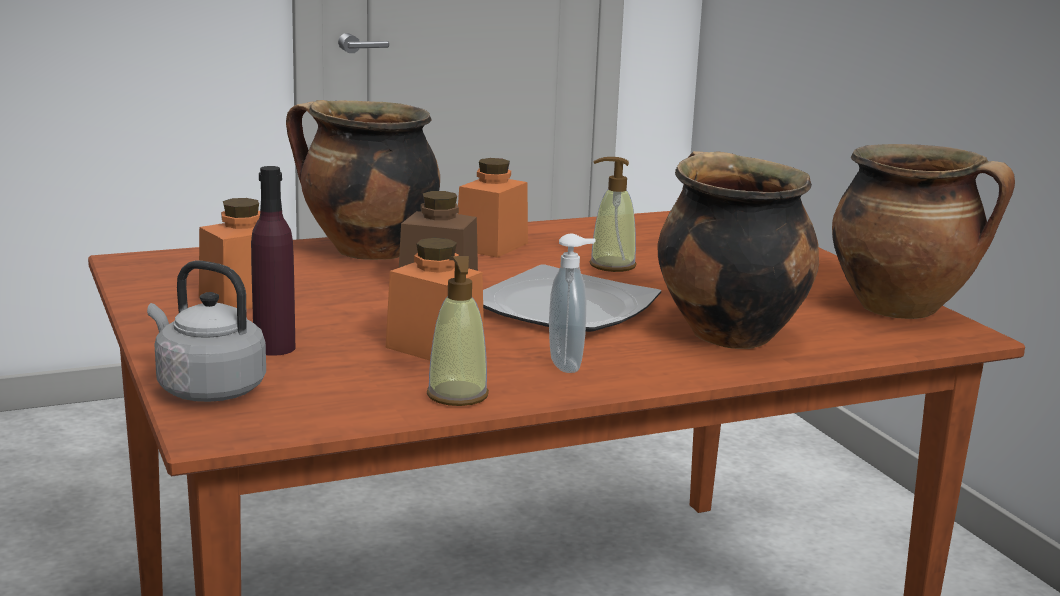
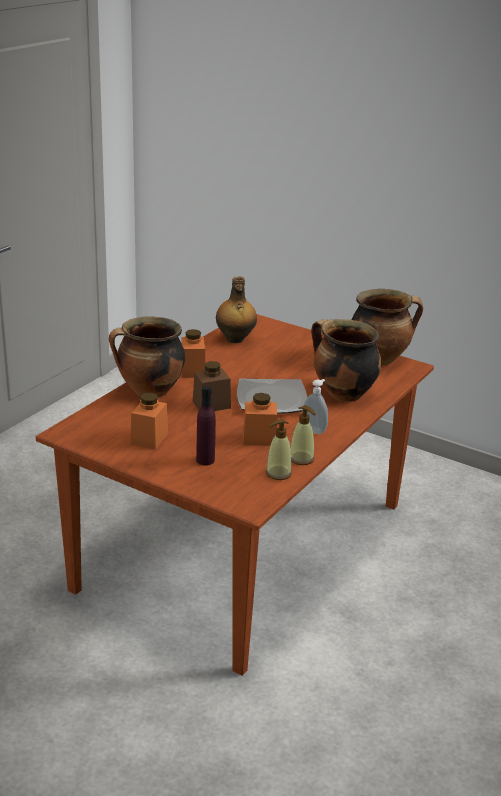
camera: 35 degrees left, 10 degrees up
(206, 389) = (216, 490): grey kettle -> none
(612, 265) = (254, 367): soap dispenser -> soap dispenser (278, 473)
(644, 229) = (235, 339): none -> bottle

